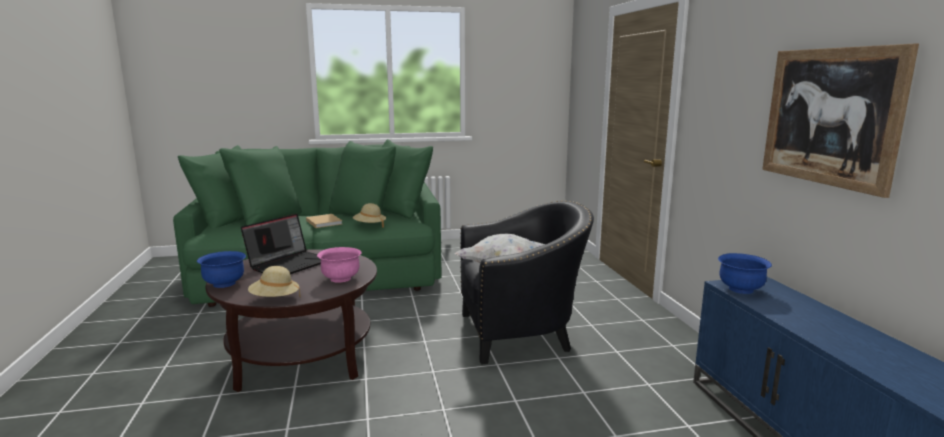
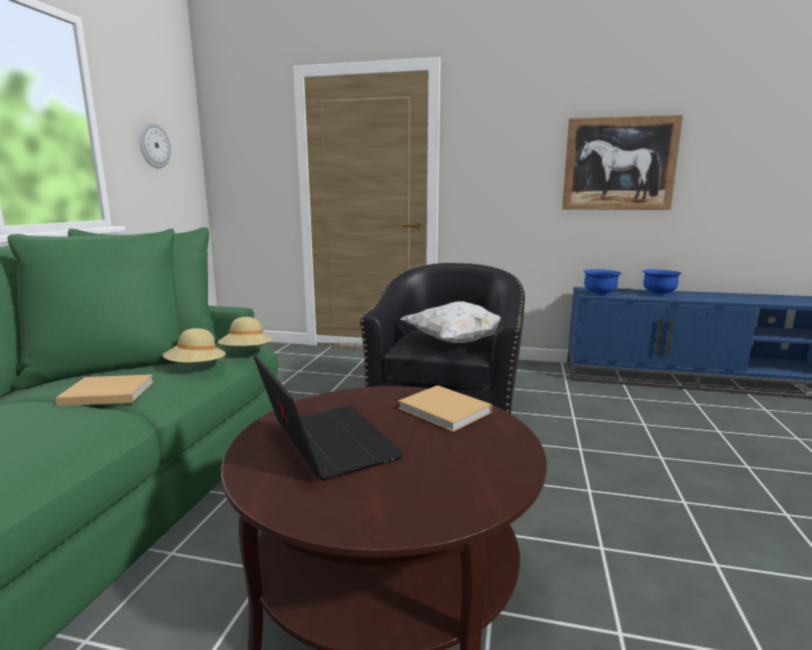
camera: 65 degrees left, 0 degrees up
(224, 284) = (384, 520): blue bowl -> blue bowl (659, 294)
(275, 299) = (511, 467): beige hat -> beige hat (246, 353)
(341, 279) = (446, 411): pink bowl -> beige book
(515, 80) = (154, 145): none -> wall clock

